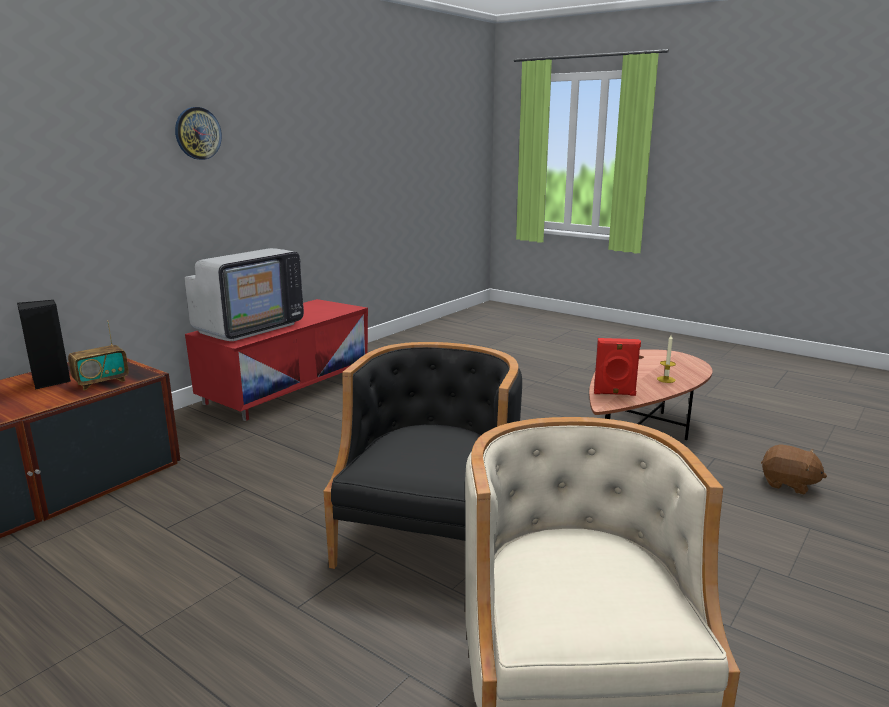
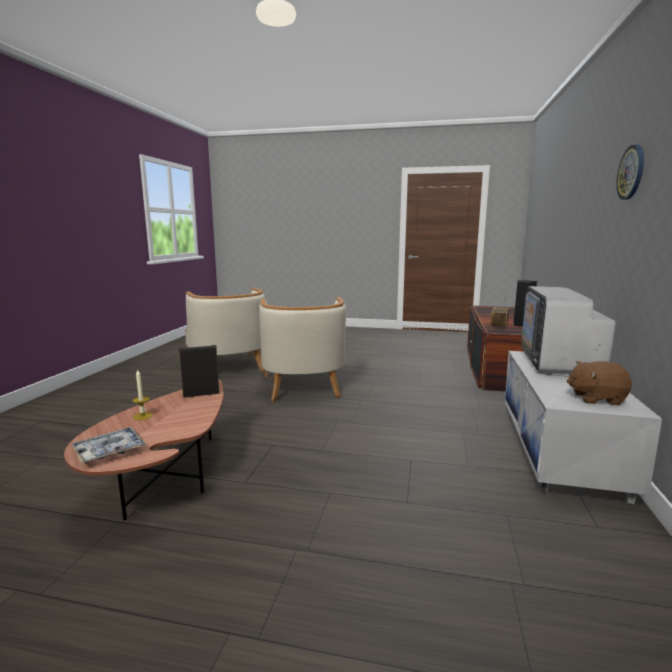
camera: 155 degrees right, 5 degrees down
(288, 389) = (558, 452): red tv stand -> white tv stand
(432, 535) = (303, 387): black armchair -> beige armchair
(614, 393) = (201, 394): red speaker -> black speaker
(672, 359) = (109, 451): none -> tray
(788, 484) = (60, 452): brown plush toy -> brown plush toy (596, 398)

